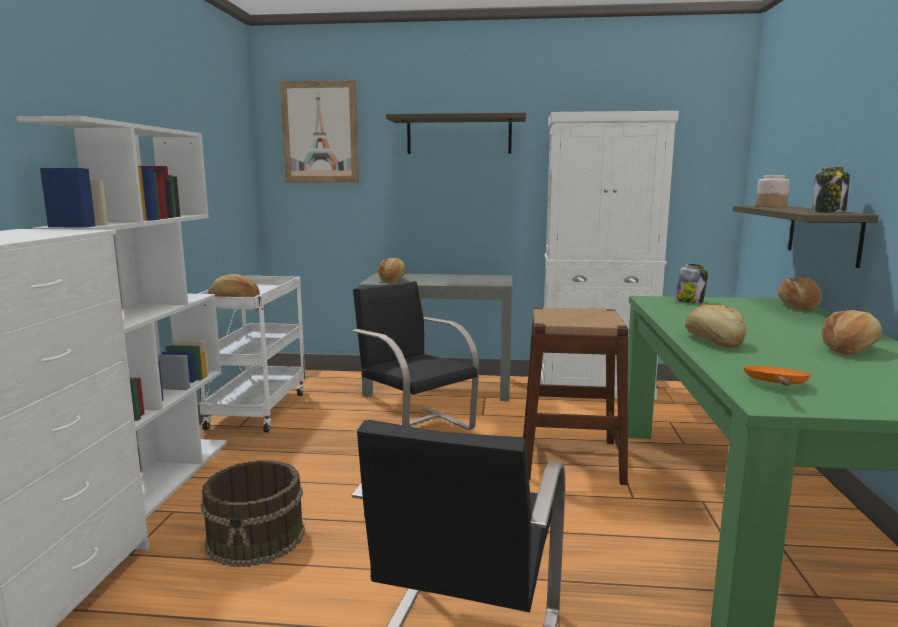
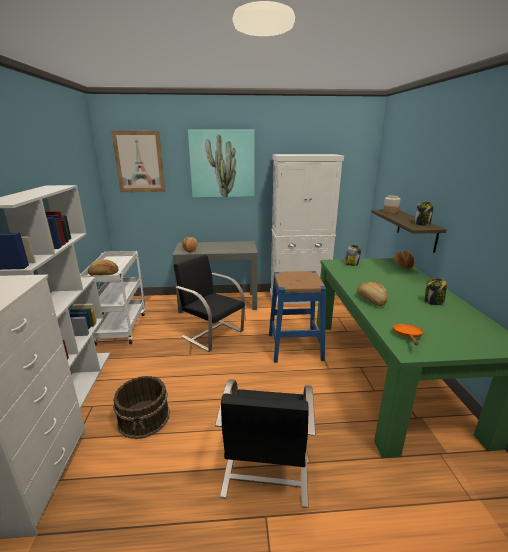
camera: 10 degrees left, 10 degrees up
(459, 135) = (222, 164): shelf -> picture
(570, 459) = (294, 346): brown stool -> blue stool
(850, 349) = (433, 302): bread -> jar

